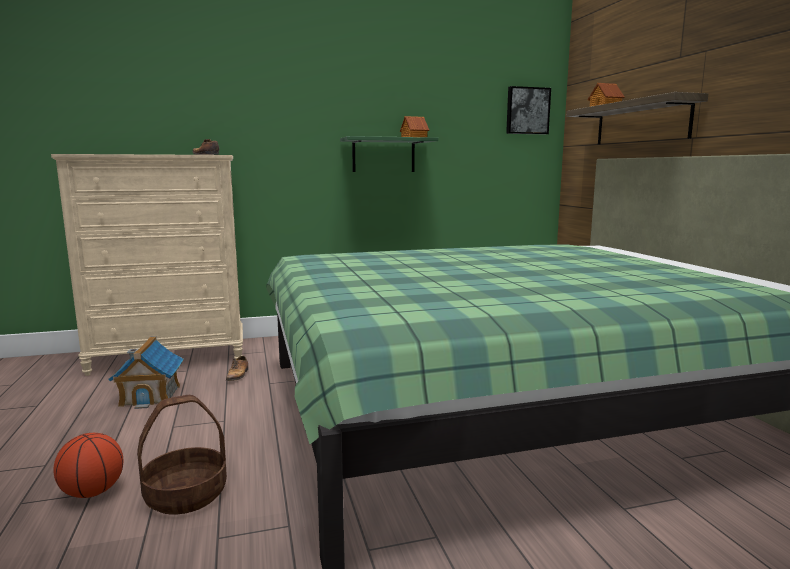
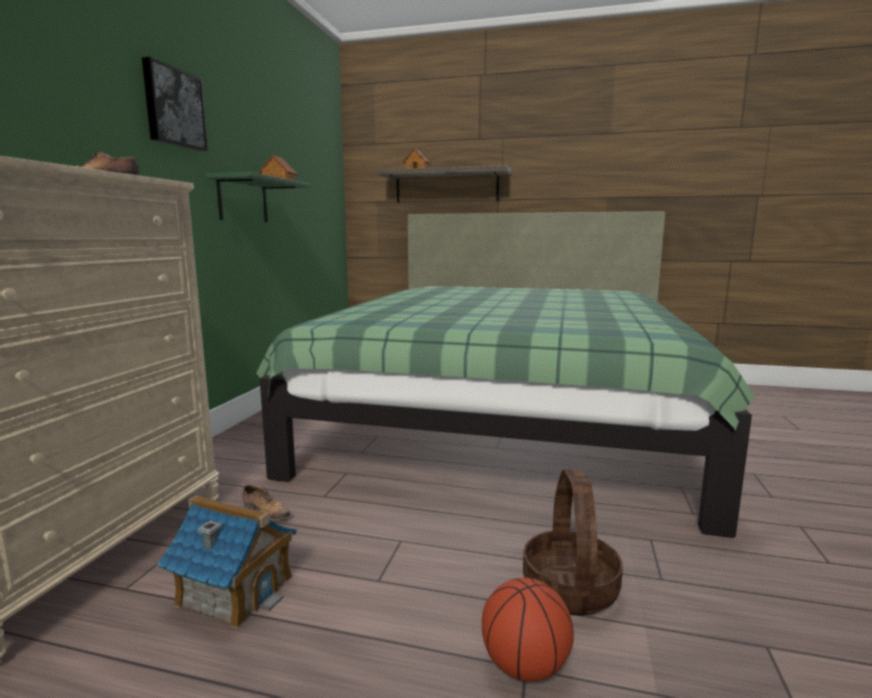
camera: 60 degrees left, 0 degrees up
(527, 111) = (327, 165): picture -> picture (173, 108)

